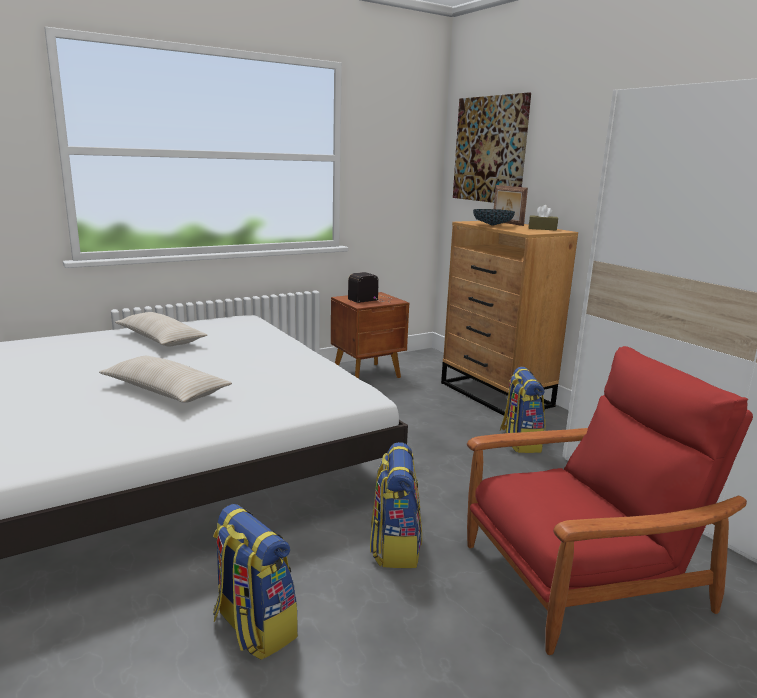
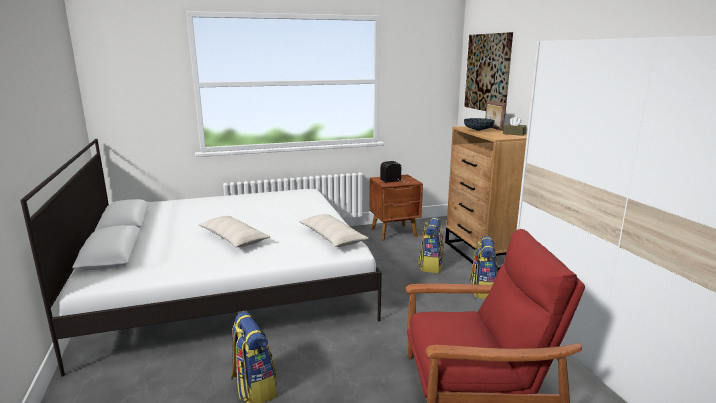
camera: 15 degrees right, 0 degrees up
(160, 339) = (247, 204): beige pillow -> beige pillow (332, 238)
(395, 546) = (359, 351): backpack -> backpack (430, 265)

